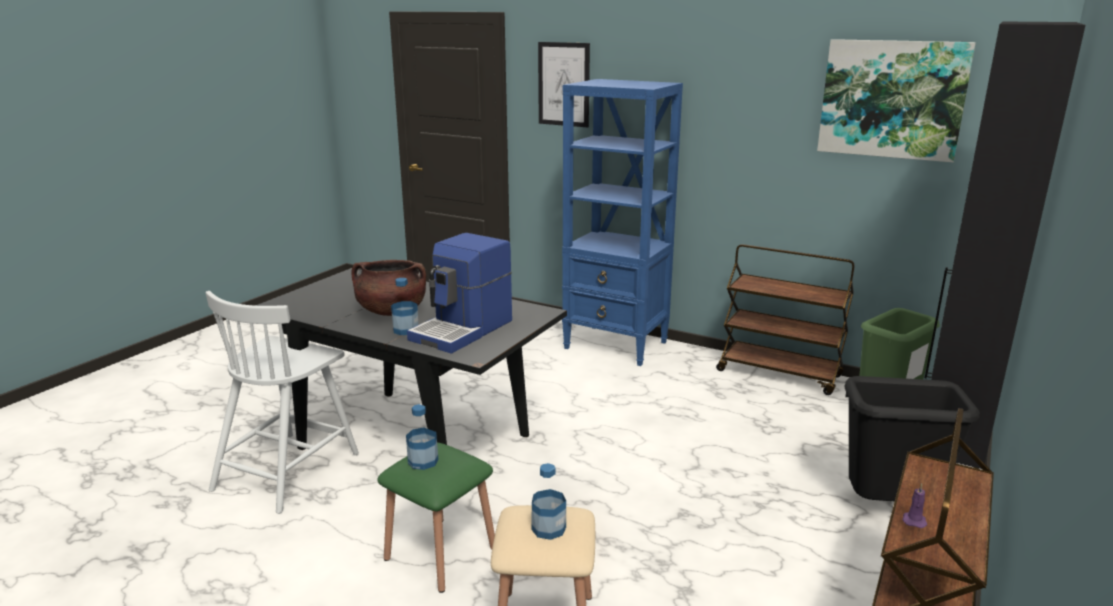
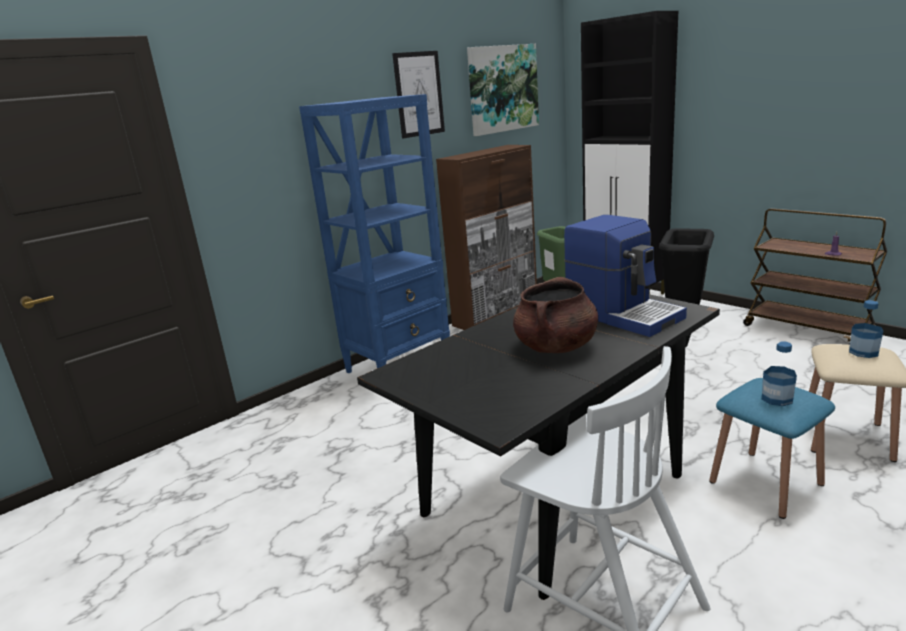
camera: 70 degrees left, 0 degrees up
(406, 330) = (618, 338): bottle -> none
(440, 553) = (765, 483): green stool -> blue stool
(563, 84) = (254, 120): picture -> picture (419, 94)
(780, 373) = (496, 314): brown cart -> brown cabinet

